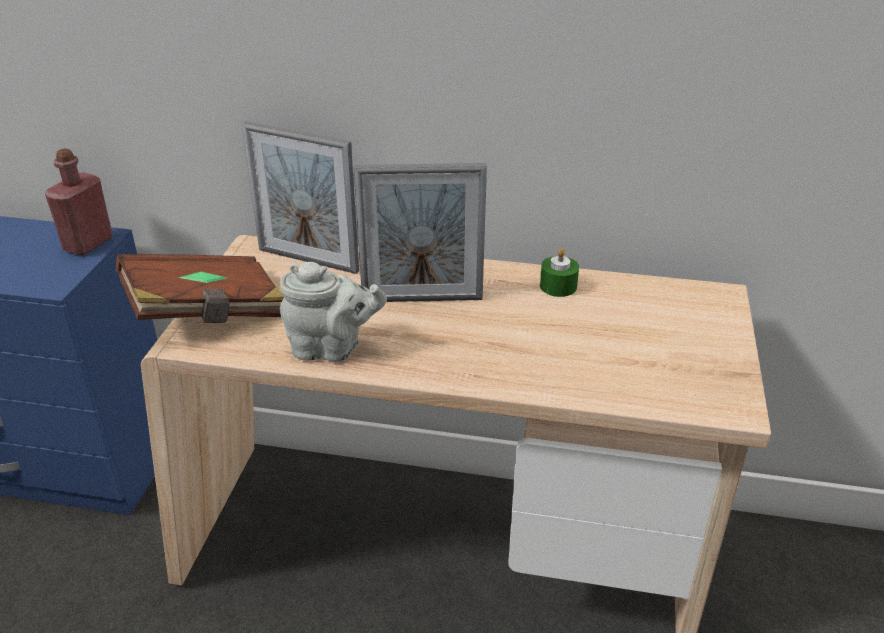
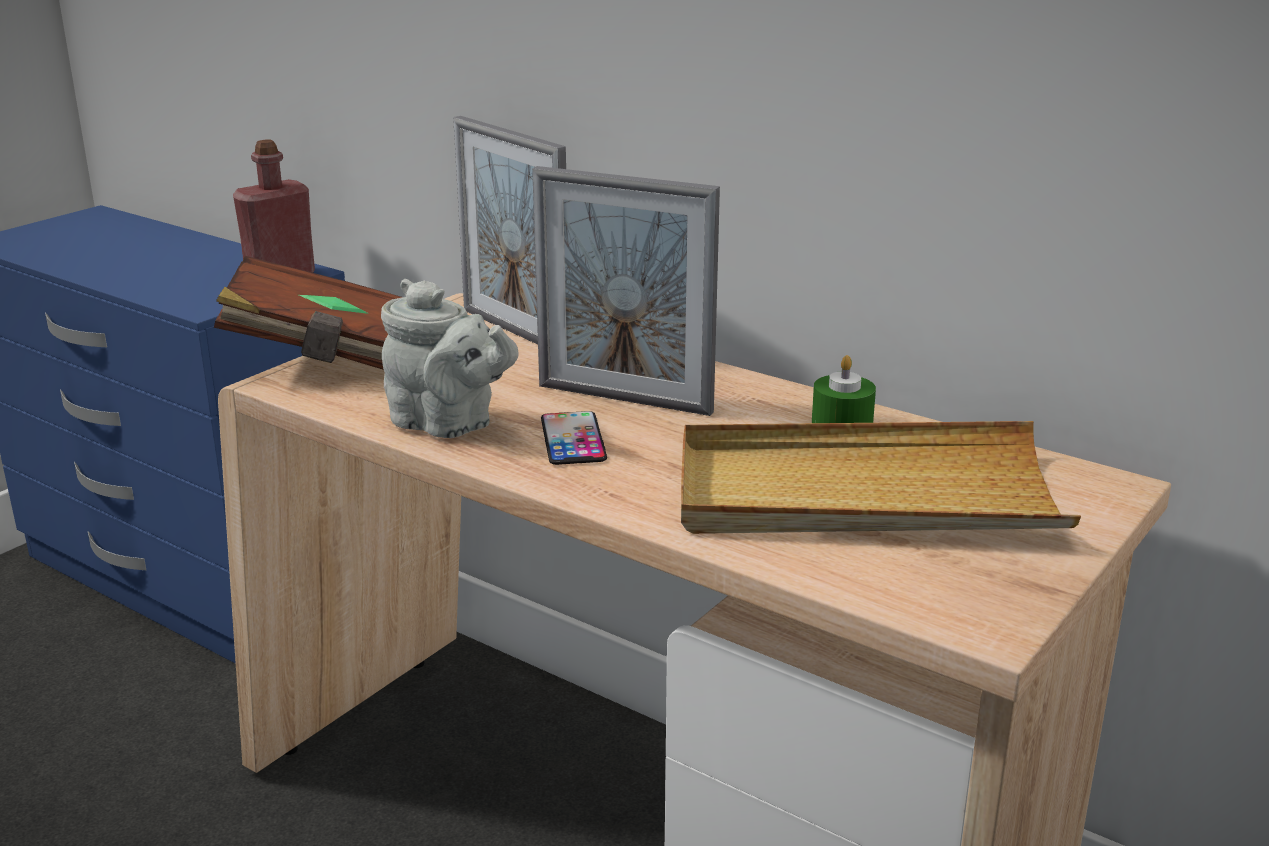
camera: 25 degrees right, 10 degrees down
(418, 339) = (573, 439): none -> phone
(609, 335) = (864, 493): none -> beige tray

